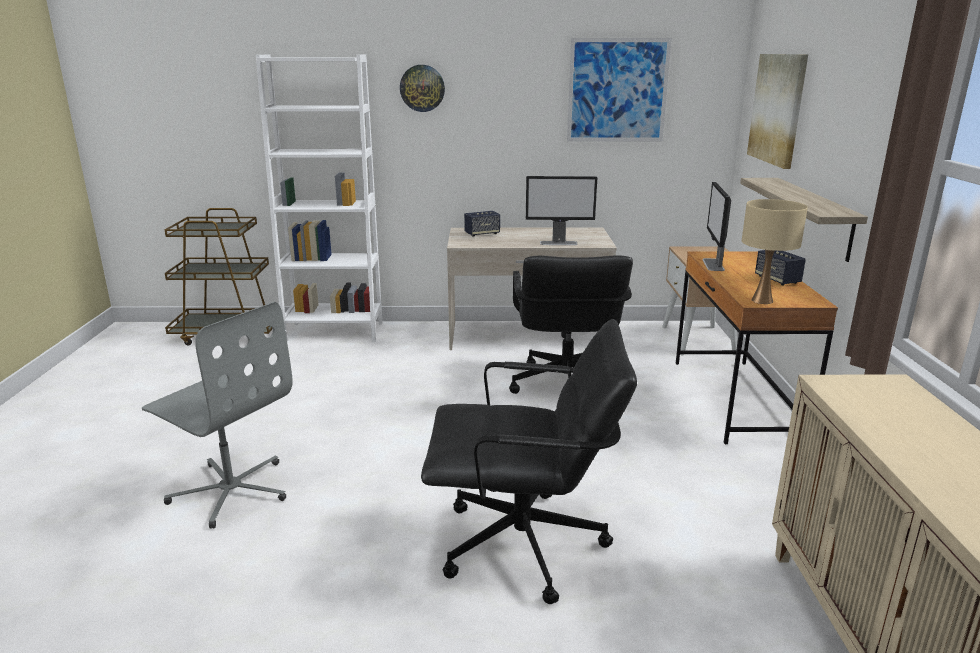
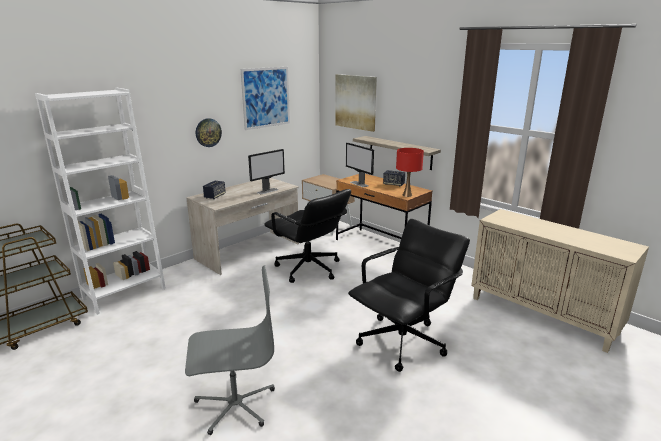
camera: 45 degrees left, 0 degrees up
(422, 88) = (157, 107): wall clock -> wall clock (208, 132)
(761, 300) = (407, 195): beige table lamp -> red table lamp

